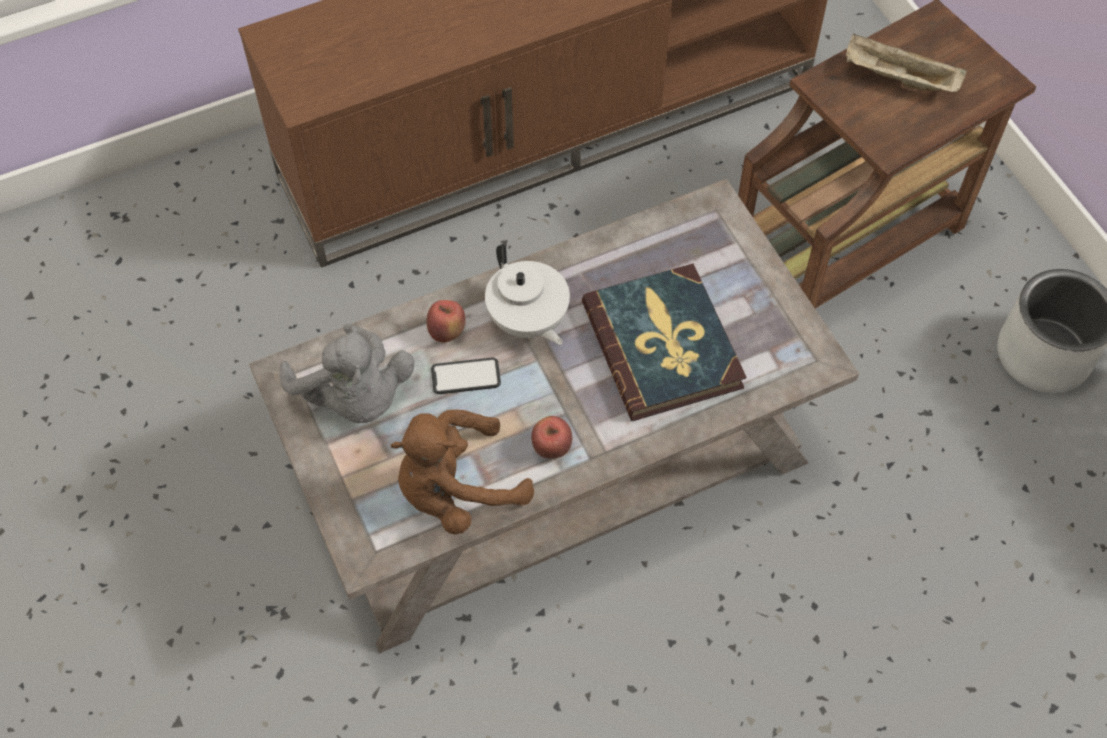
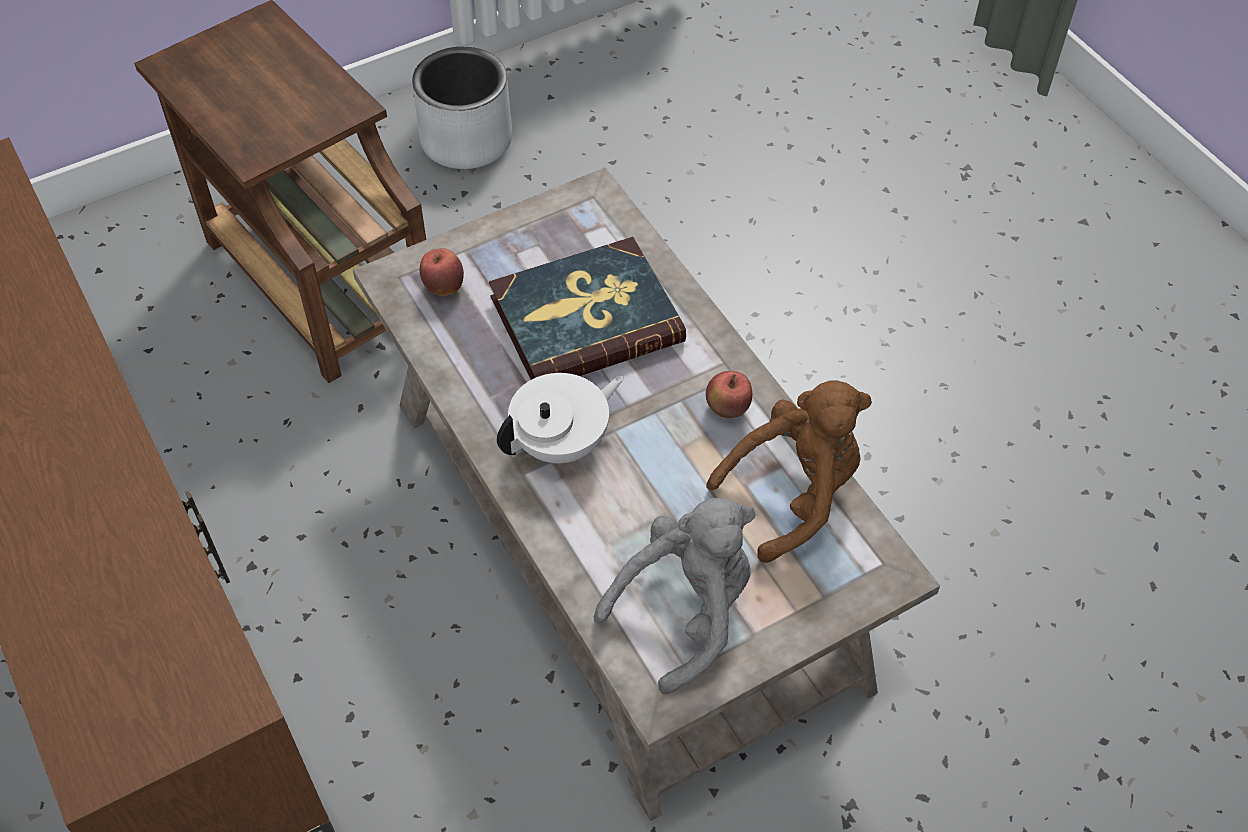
camera: 95 degrees left, 5 degrees down
(447, 332) = (583, 523): apple -> apple (443, 287)
(456, 490) = (794, 493): brown plush toy -> brown plush toy turned 90 degrees counterclockwise
(466, 376) = (644, 498): phone -> none
(898, 79) = (252, 96): beige tray -> none

